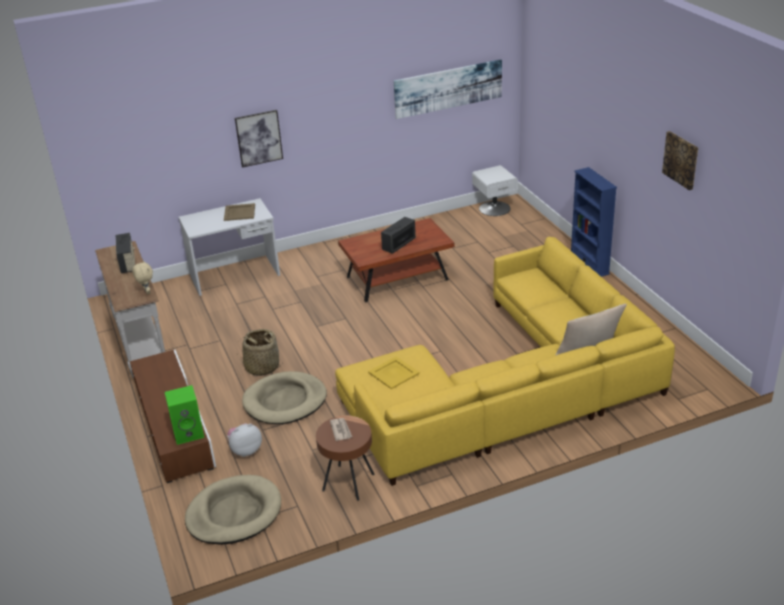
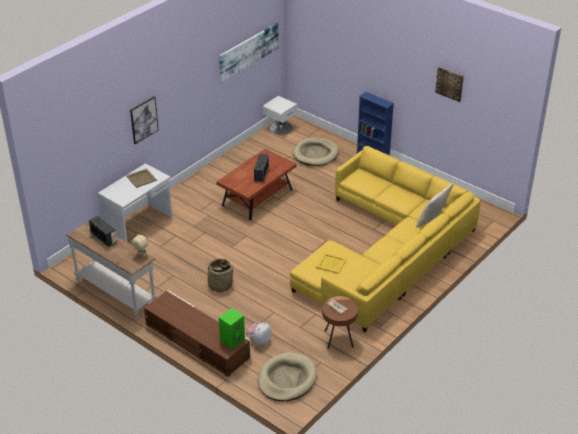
camera: 30 degrees left, 5 degrees up
(285, 401) = (256, 302): beige dog bed -> beige dog bed (316, 154)

